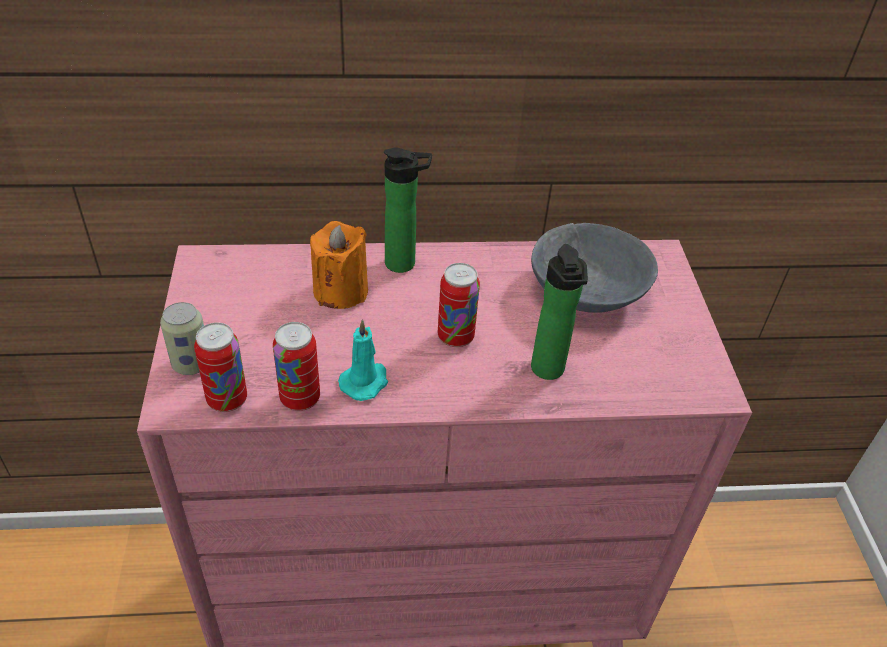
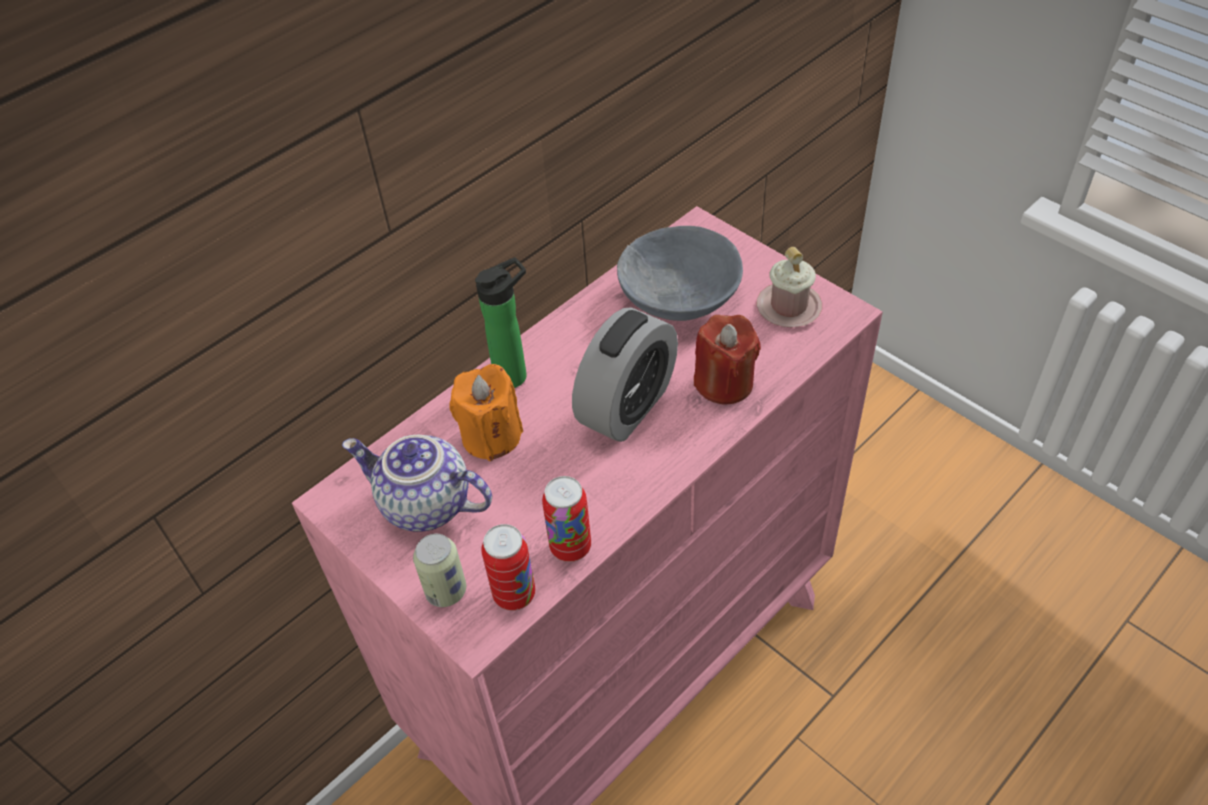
camera: 35 degrees left, 5 degrees up
(246, 303) = (424, 506): none -> teapot
(365, 381) = (603, 494): turquoise candle -> none
(455, 337) = (627, 406): can -> alarm clock
(548, 372) = (724, 383): bottle -> red candle
(669, 355) = (788, 307): none -> pink mug

